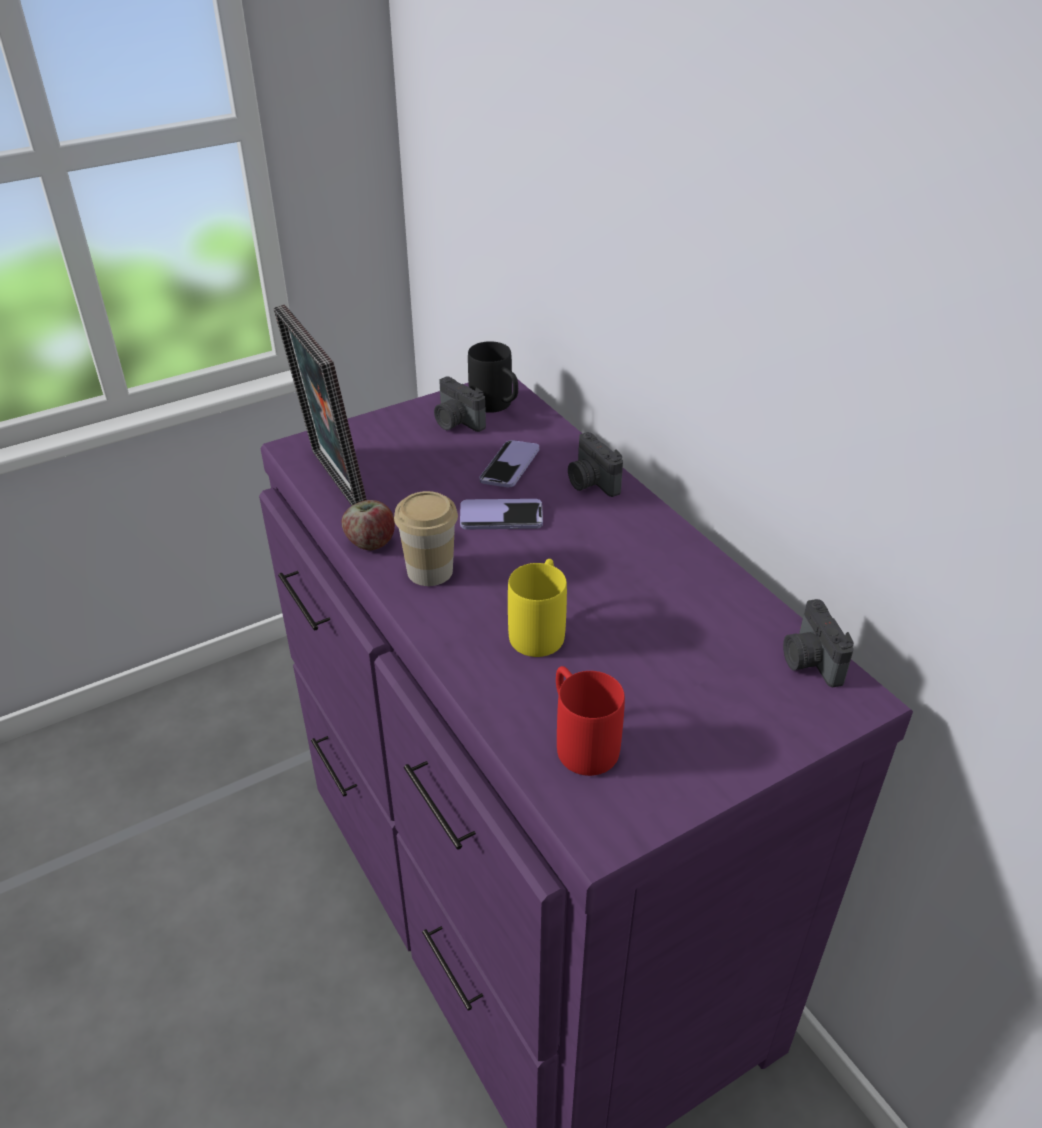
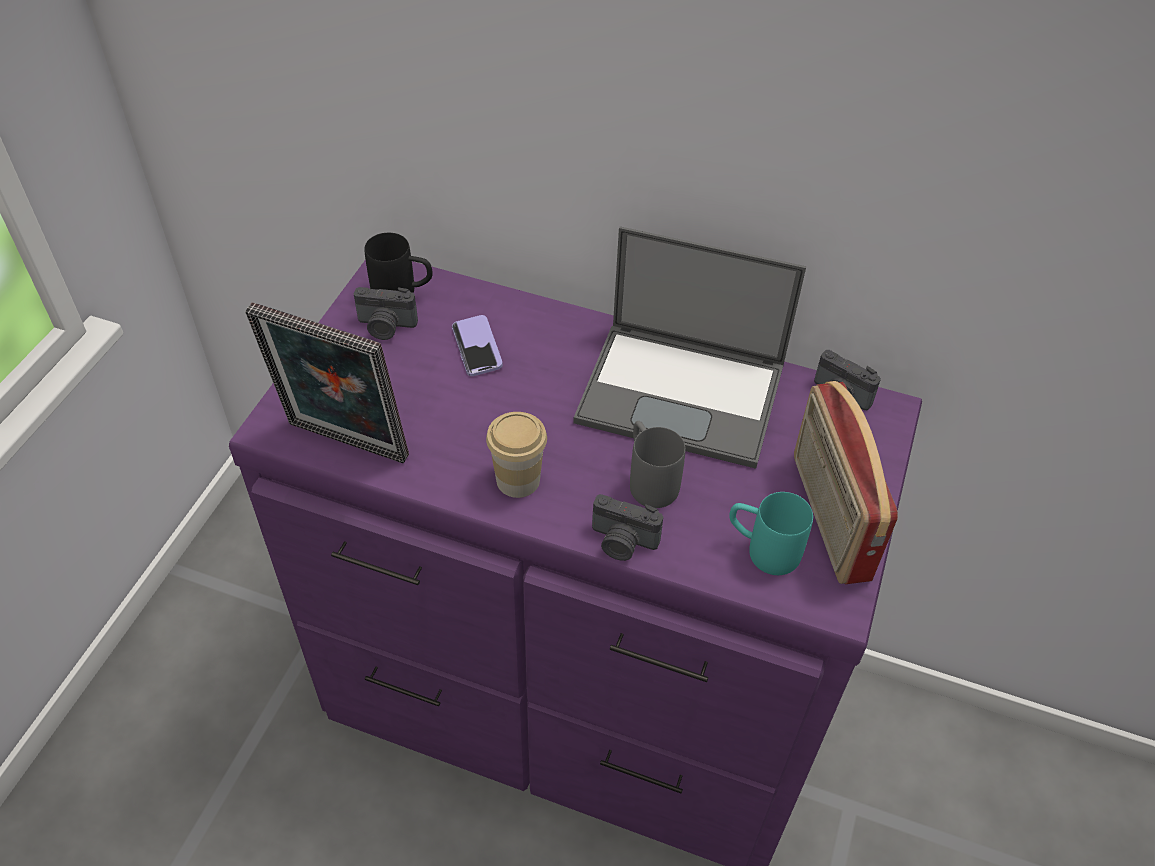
camera: 40 degrees left, 10 degrees up
(371, 542) = (442, 482): apple -> none
(501, 517) = (520, 399): phone -> none
(540, 628) = (649, 479): yellow mug -> grey mug
(580, 741) = (762, 549): red mug -> turquoise mug
(590, 482) = (555, 329): camera -> camera (622, 542)
(652, 581) = (684, 393): none -> laptop
(679, 753) = (827, 517): none -> radio

